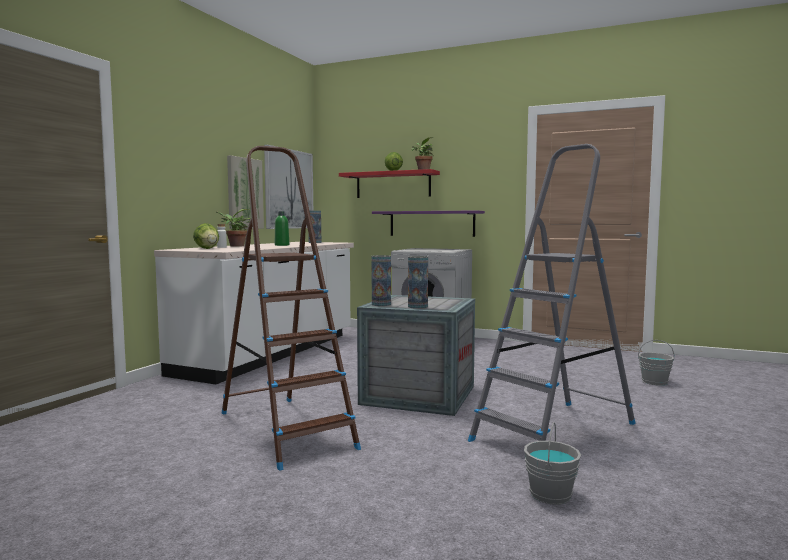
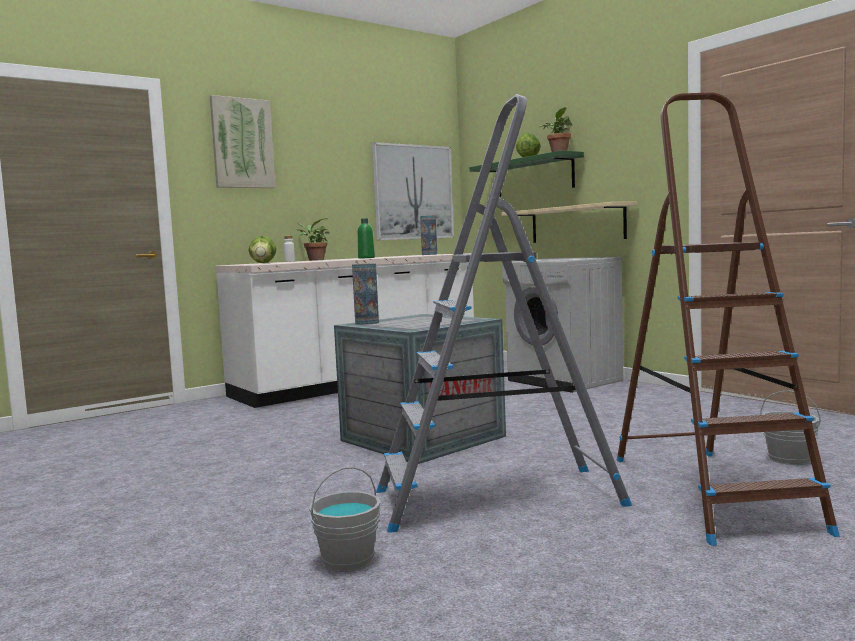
camera: 30 degrees right, 0 degrees up
(244, 193) = (342, 201): picture -> picture (242, 143)
(286, 429) = (232, 455): brown step ladder -> brown step ladder (711, 492)
(393, 185) = (534, 176): red shelf -> green shelf
(417, 307) = (394, 326): vase -> none
(431, 223) = (577, 224): purple shelf -> beige shelf

